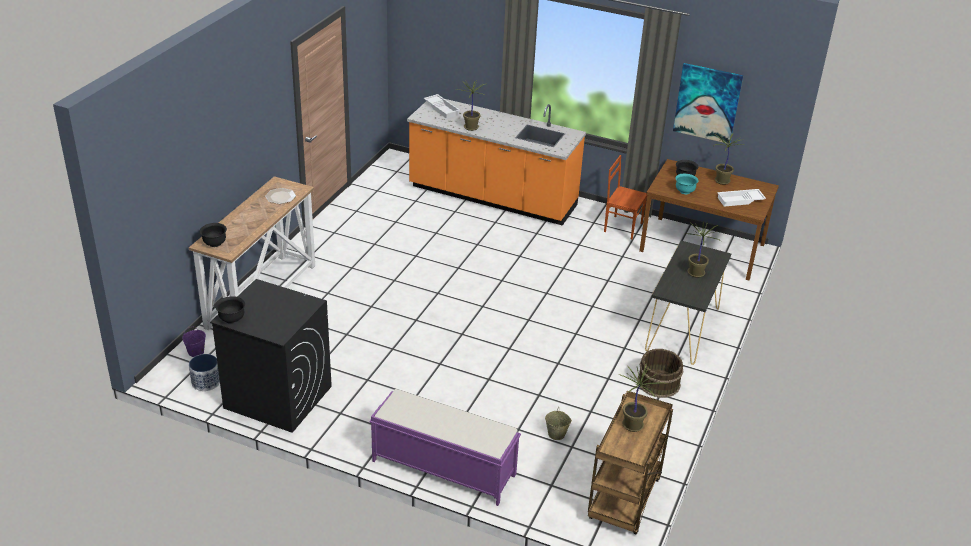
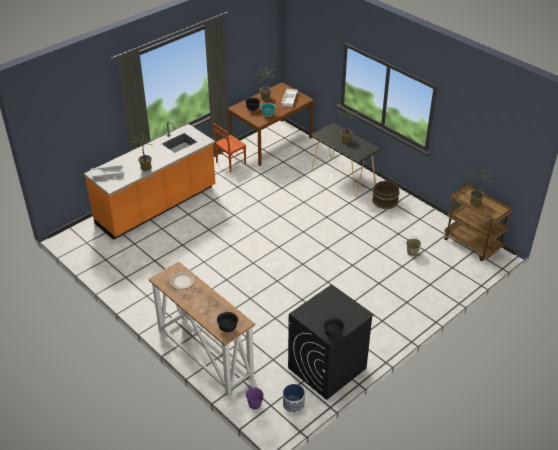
camera: 65 degrees left, 5 degrees up
(442, 467) = (423, 306): purple bench -> none
(707, 103) = (240, 60): picture -> none

